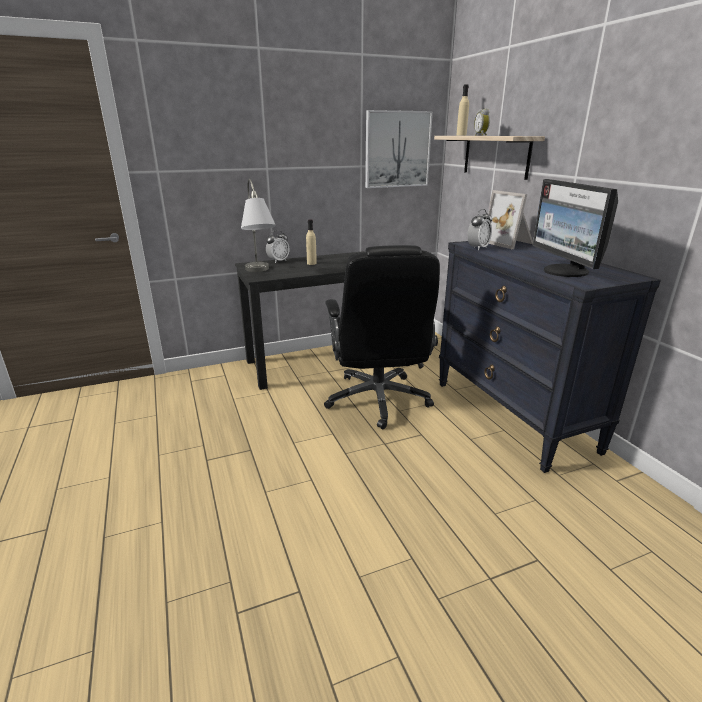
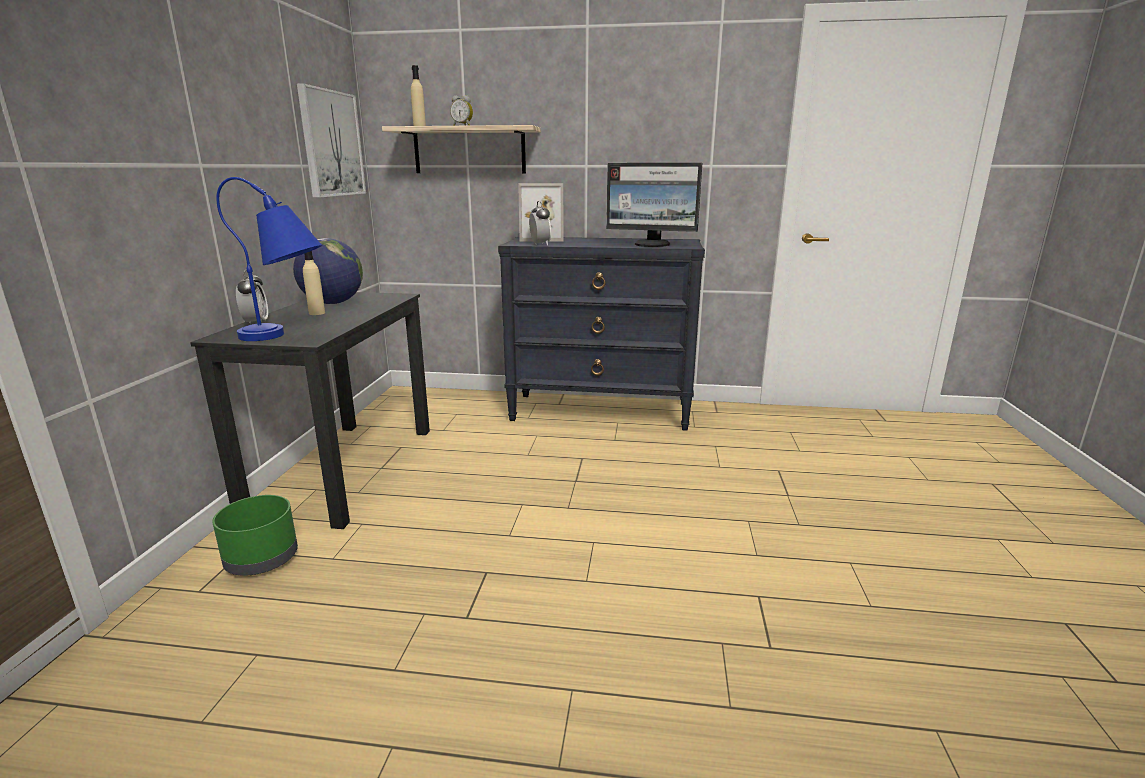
camera: 60 degrees left, 5 degrees down
(221, 383) = (263, 560): none -> green planter
(259, 273) = (287, 337): grey table lamp -> blue table lamp
(337, 259) = (333, 303): none -> globe
(378, 400) = (492, 459): black office chair -> none

